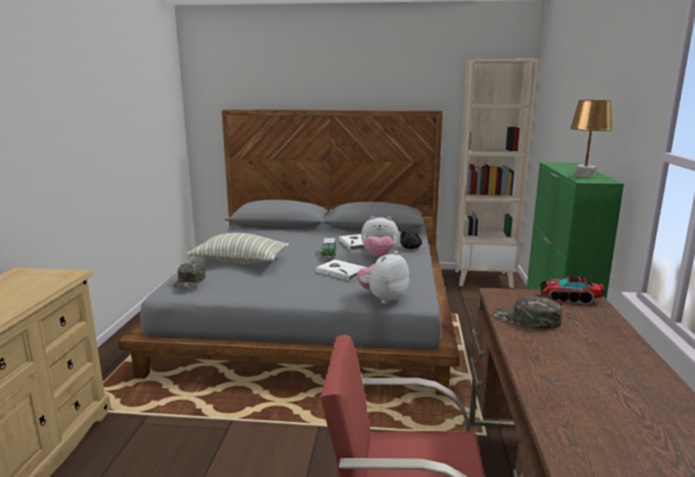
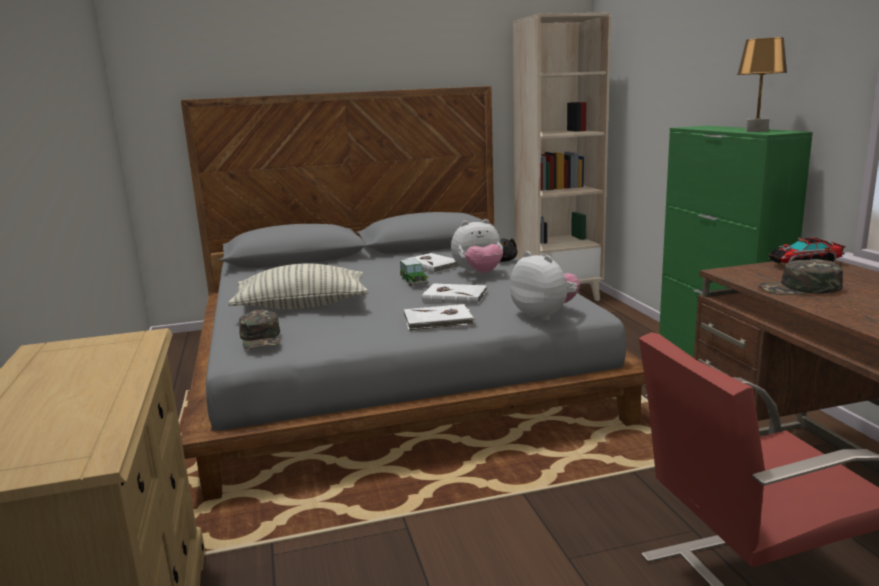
camera: 20 degrees left, 0 degrees up
(308, 289) = (438, 321): none -> white book
(383, 299) = (544, 315): plush toy -> plush toy turned 120 degrees clockwise

